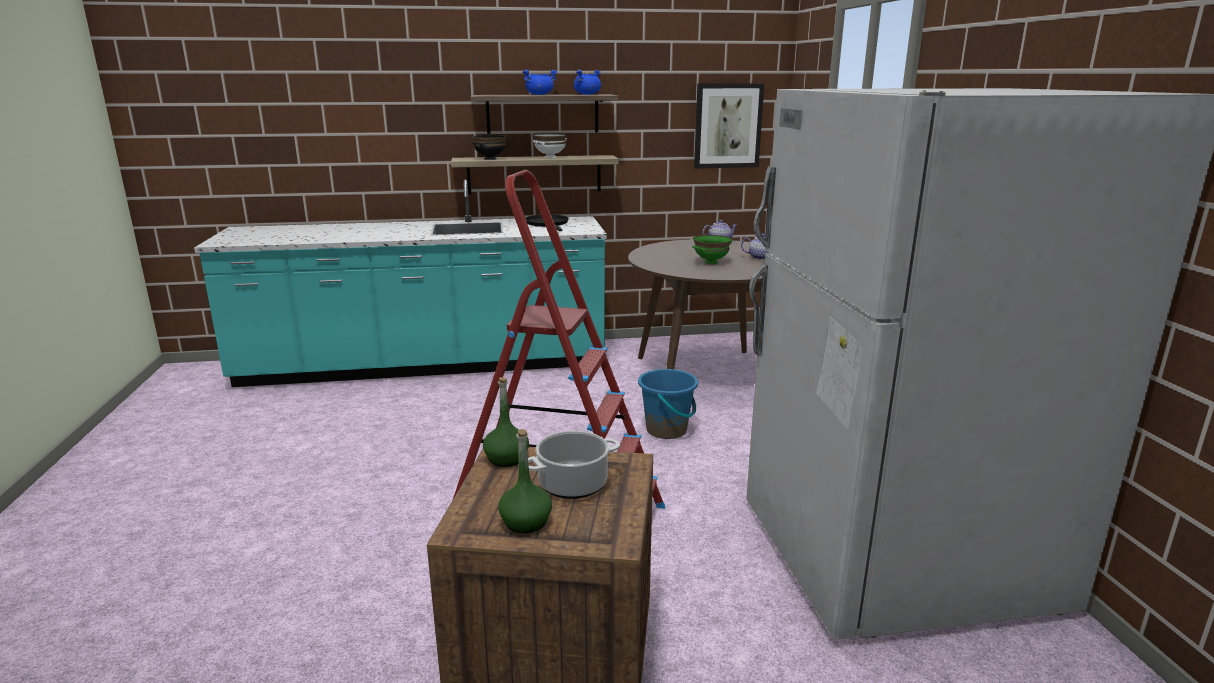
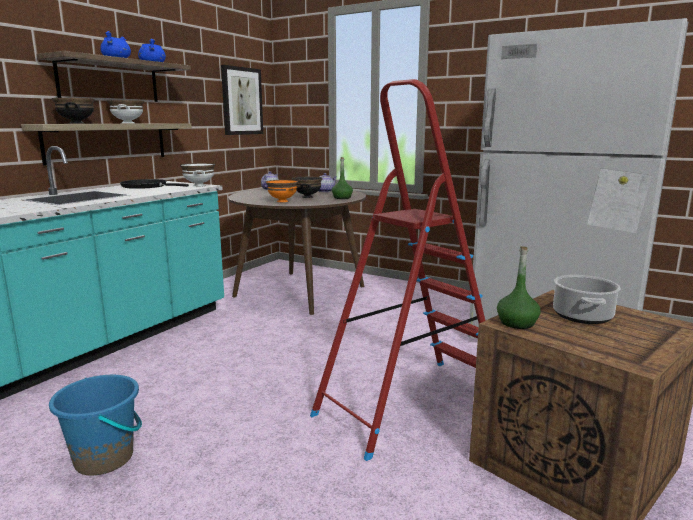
camera: 50 degrees left, 5 degrees down
(526, 522) = (635, 341): green bottle -> green bottle (342, 198)
(586, 230) = (198, 185): none -> white bowl
(665, 263) = (282, 201): none -> orange bowl
(667, 430) = (347, 327): blue bucket -> blue bucket (105, 458)
(711, 262) = (307, 197): green bowl -> black bowl

